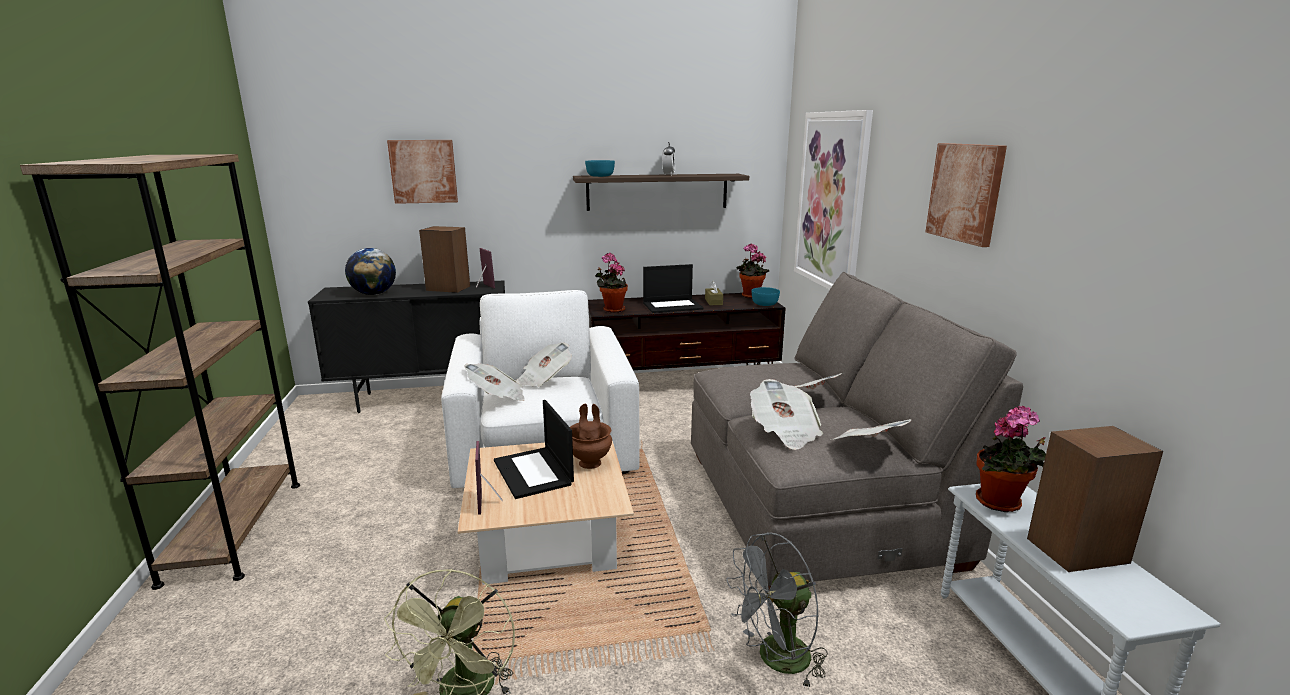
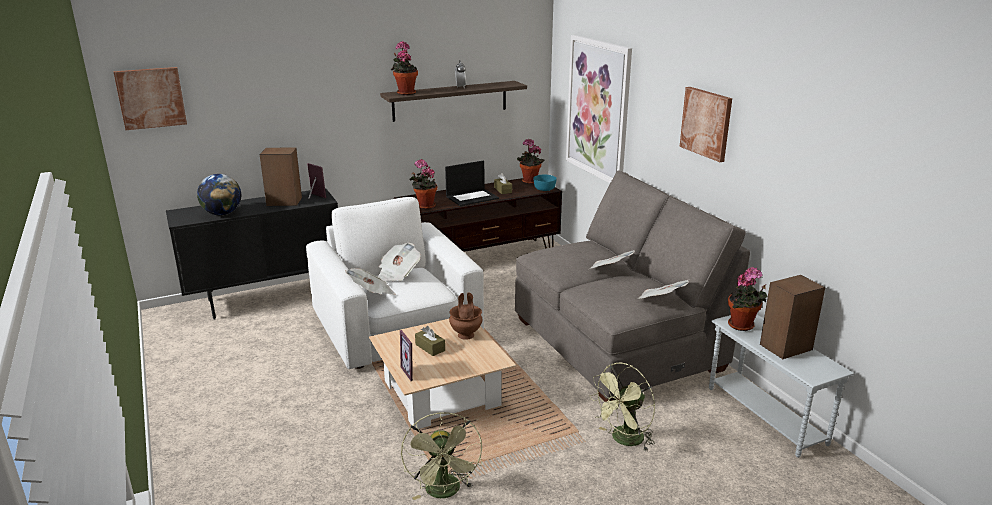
camera: 15 degrees left, 5 degrees up
(235, 530) = (191, 425): brown bookcase -> none
(423, 171) = (251, 99): picture -> picture (151, 98)
(534, 473) = (430, 347): laptop -> brown tissue box
(599, 176) = (405, 93): turquoise bowl -> potted plant
(776, 660) = (623, 440): grey fan -> green fan
(784, 432) = (605, 297): newspaper -> none

